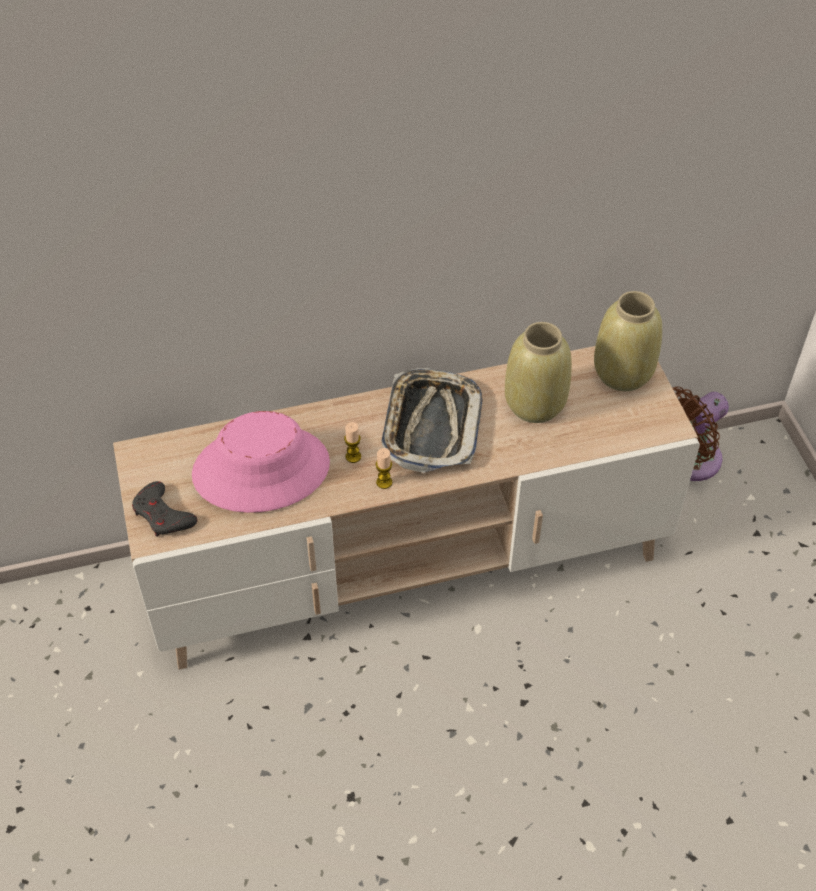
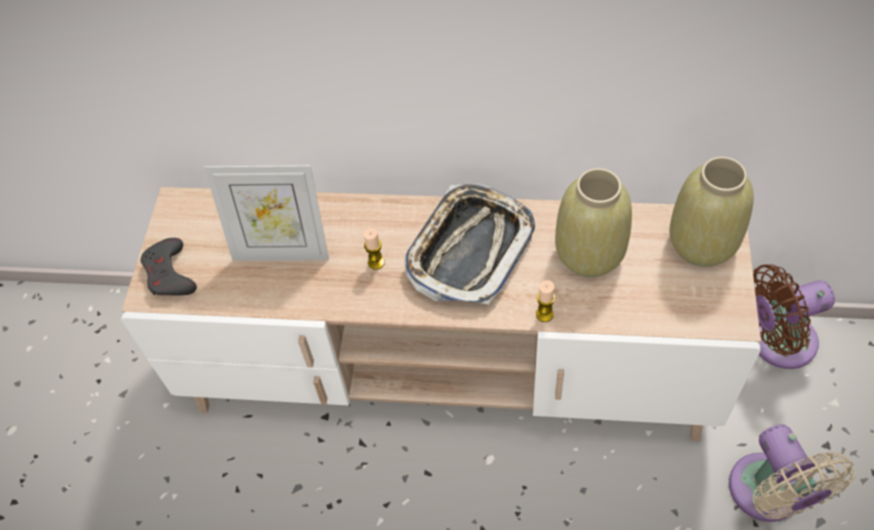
camera: 25 degrees right, 5 degrees up
(261, 469) = (281, 251): pink hat -> picture frame
(384, 482) = (394, 299): candle -> candle (544, 314)
(725, 587) = (769, 495): none -> beige fan

